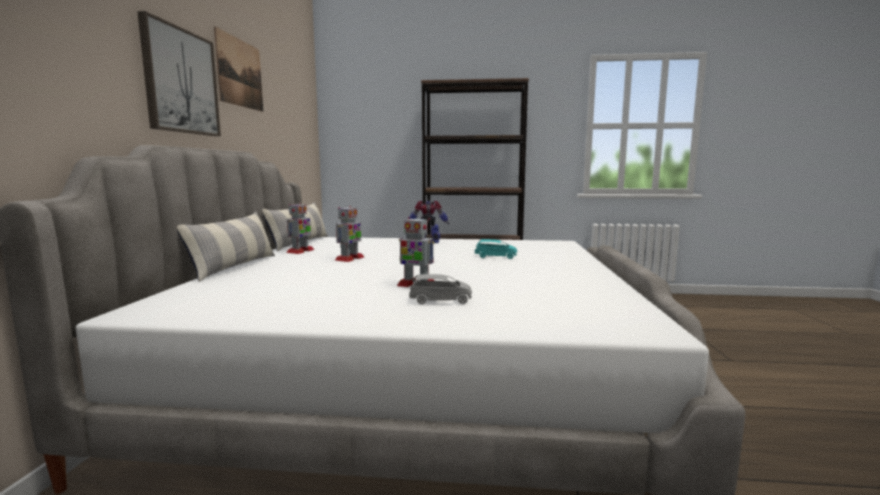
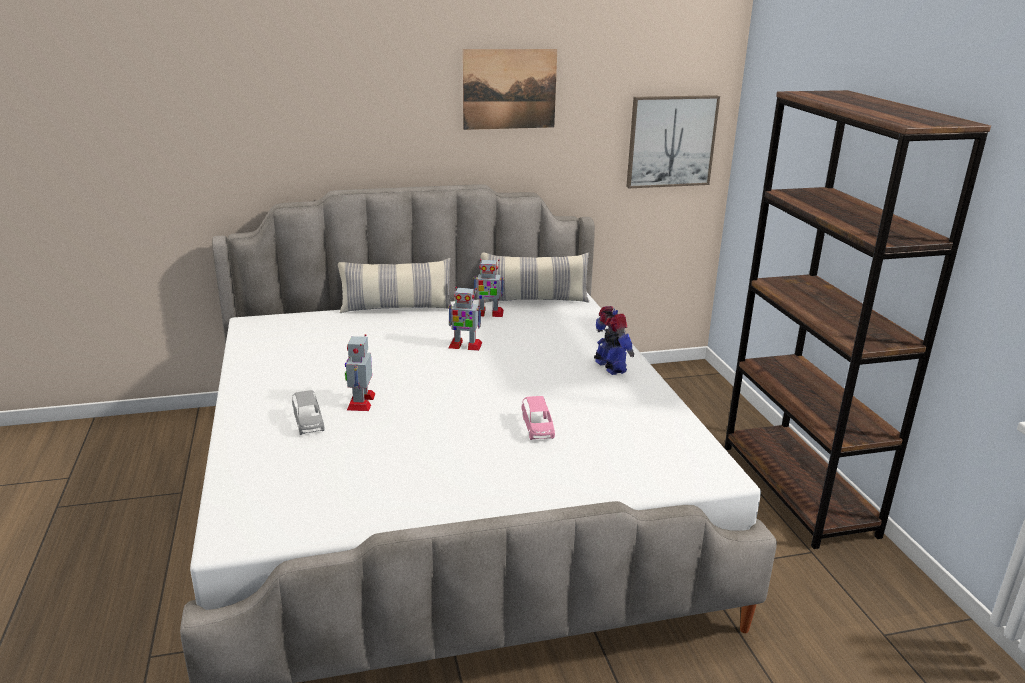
camera: 70 degrees right, 15 degrees up
(180, 81) = (400, 122): picture -> picture (671, 141)
(496, 257) = (537, 428): turquoise toy car -> pink toy car

